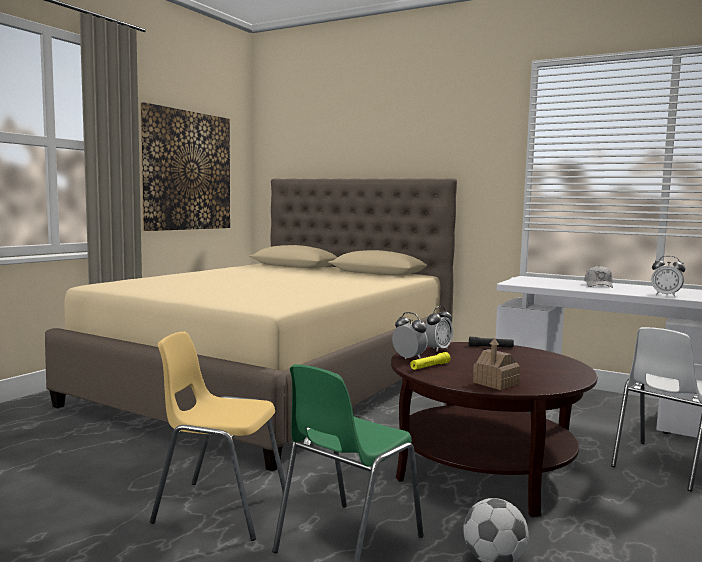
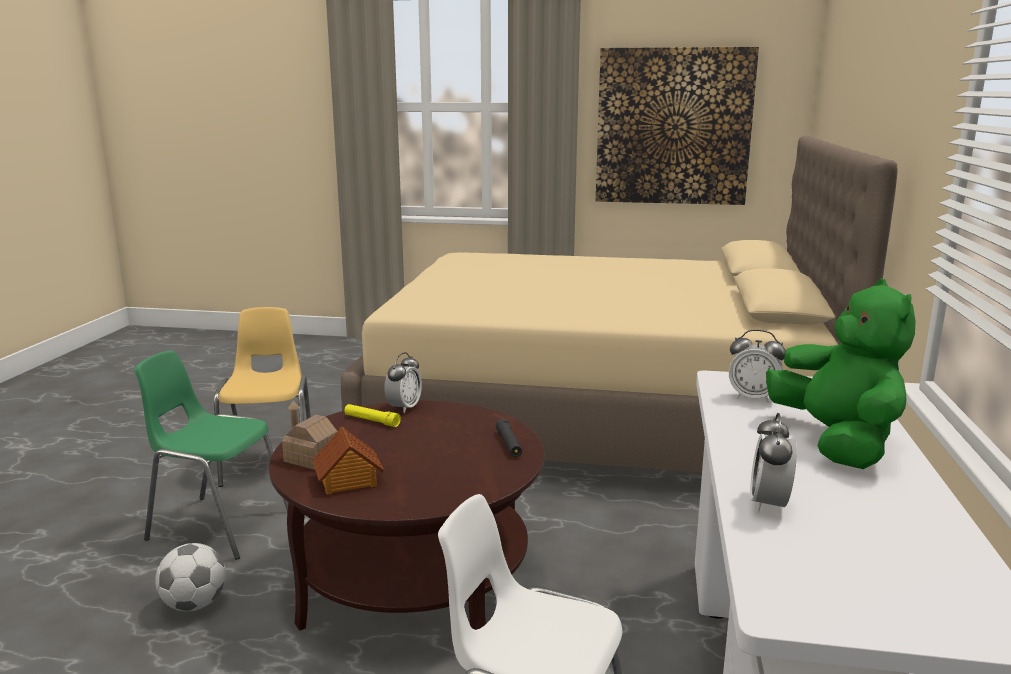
camera: 70 degrees right, 10 degrees up
(437, 349) = (464, 417): alarm clock -> alarm clock (753, 397)
(538, 378) = (348, 480): none -> toy house
(598, 285) = (836, 442): white cap -> green plush toy

